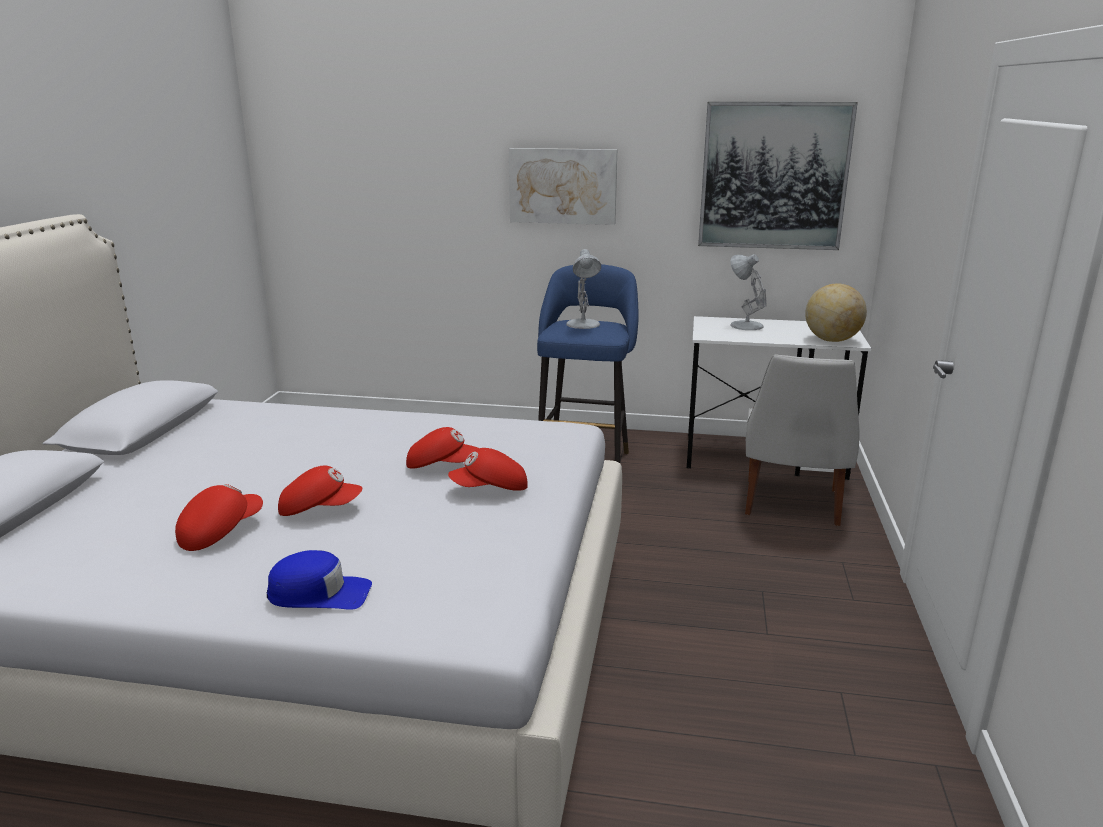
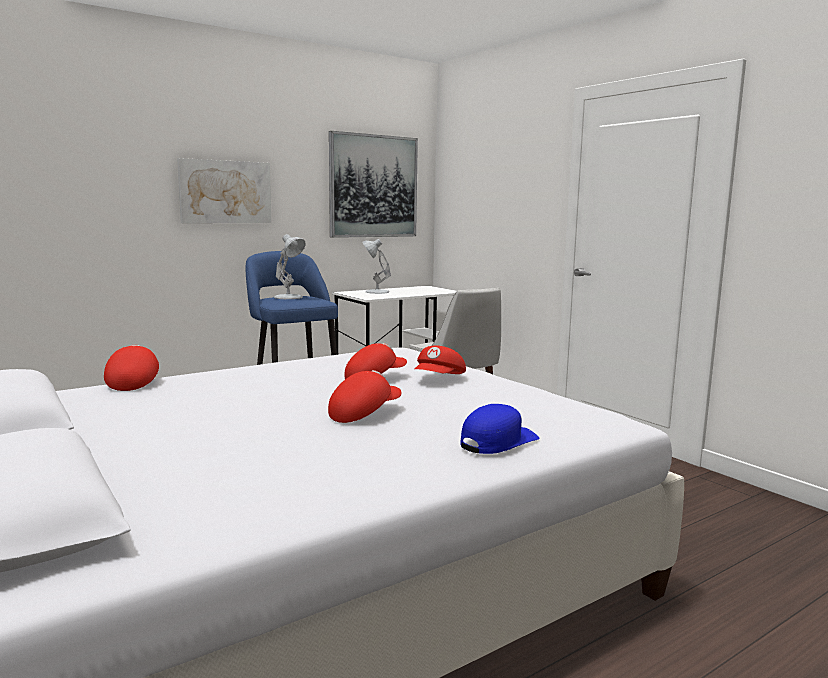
camera: 45 degrees left, 10 degrees down
(220, 532) = (326, 445): red cap -> red cap (133, 382)
(832, 340) = (439, 291): globe -> none

